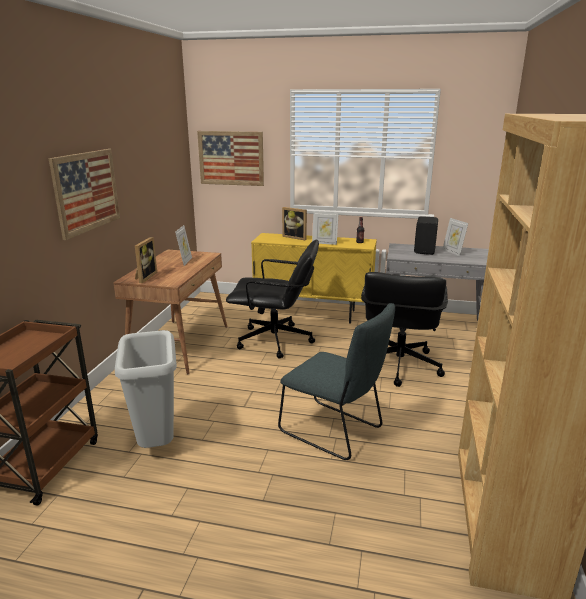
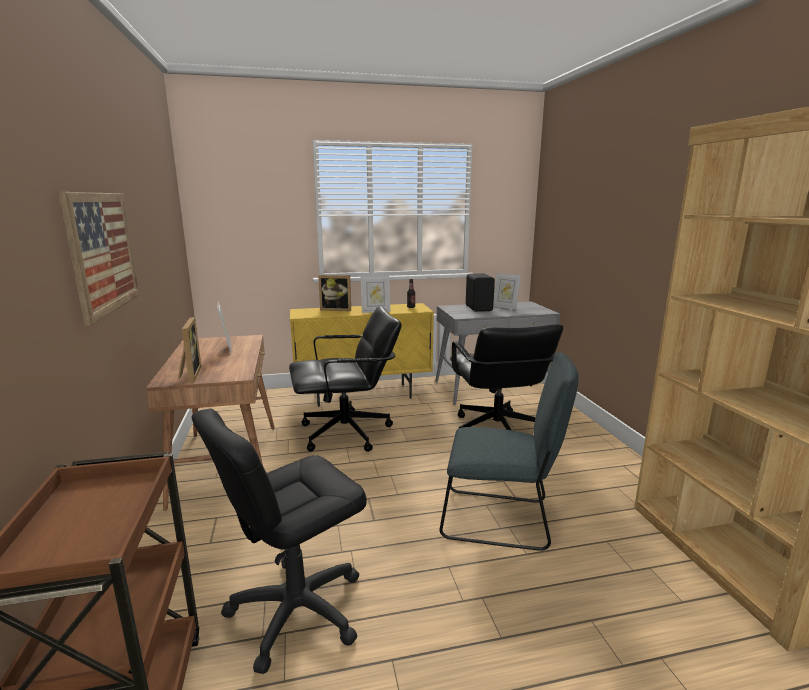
camera: 25 degrees left, 5 degrees down
(156, 444) = (296, 610): grey trash can -> black office chair
(231, 158) = (241, 222): picture -> none

